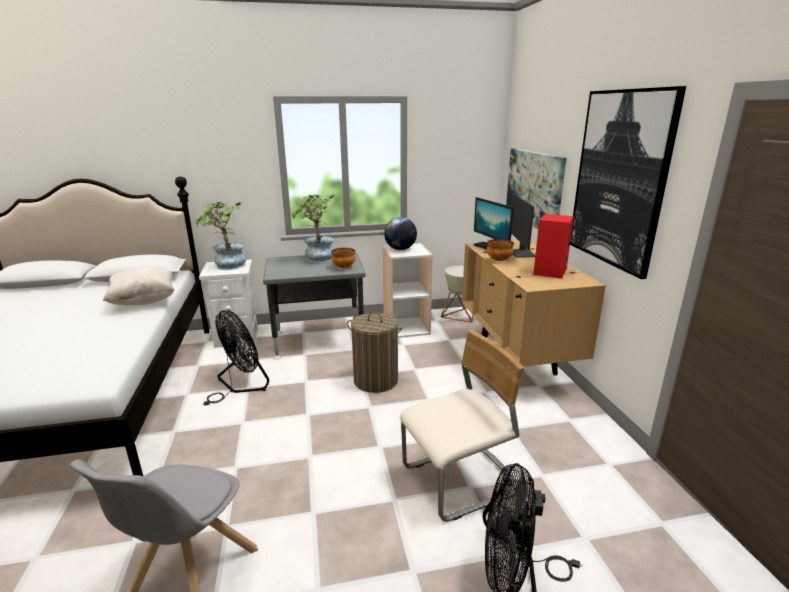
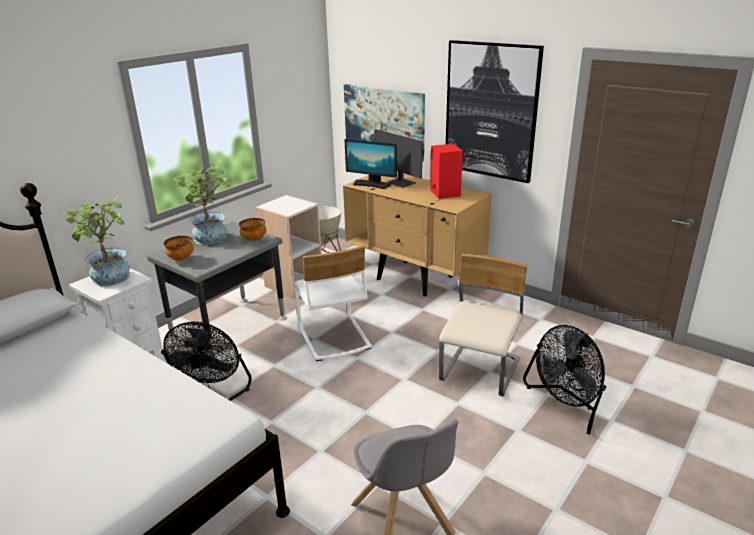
camera: 40 degrees left, 5 degrees up
(144, 301) = (92, 347): beige pillow -> none
(375, 380) = (333, 337): laundry basket -> white chair
(400, 249) = (280, 206): globe -> none
(499, 260) = (396, 194): bowl -> bowl (181, 259)

